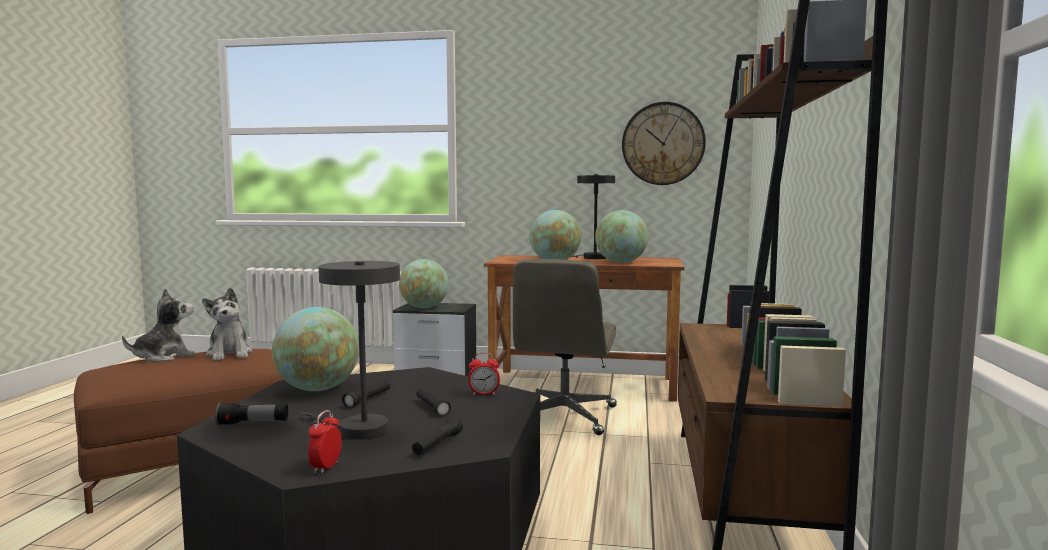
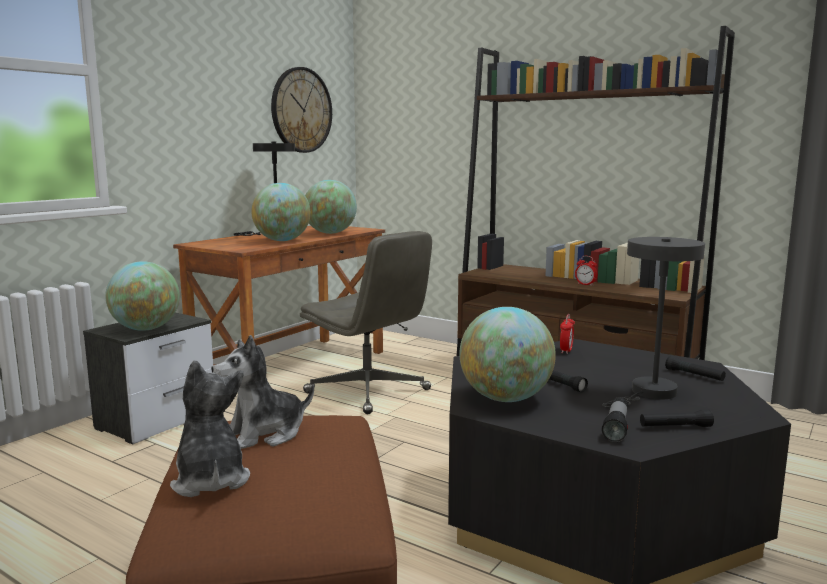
camera: 65 degrees left, 5 degrees up
(229, 354) = (264, 434): plush toy -> plush toy turned 150 degrees clockwise
(326, 467) = (743, 408): alarm clock -> alarm clock (585, 284)
(432, 408) = (597, 368): black flashlight -> black flashlight (675, 427)

